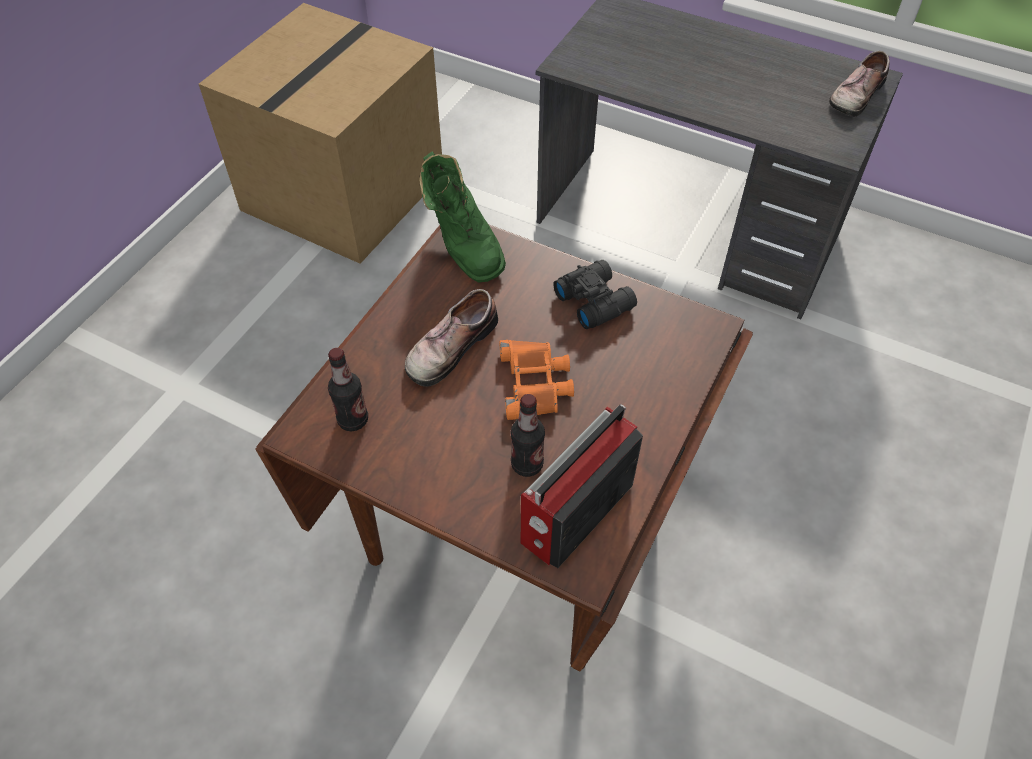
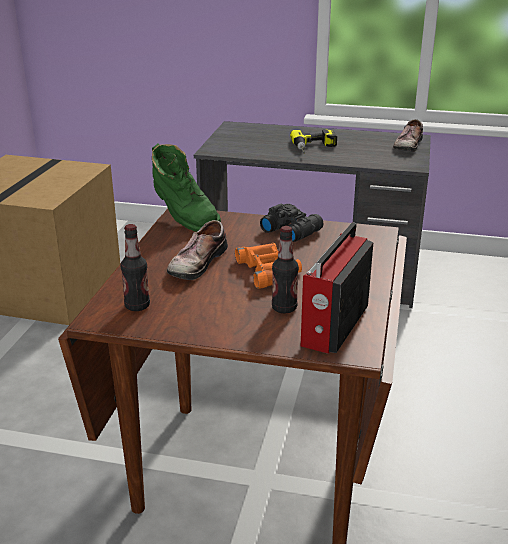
camera: 15 degrees left, 25 degrees down
(713, 81) = (315, 148): none -> power drill

